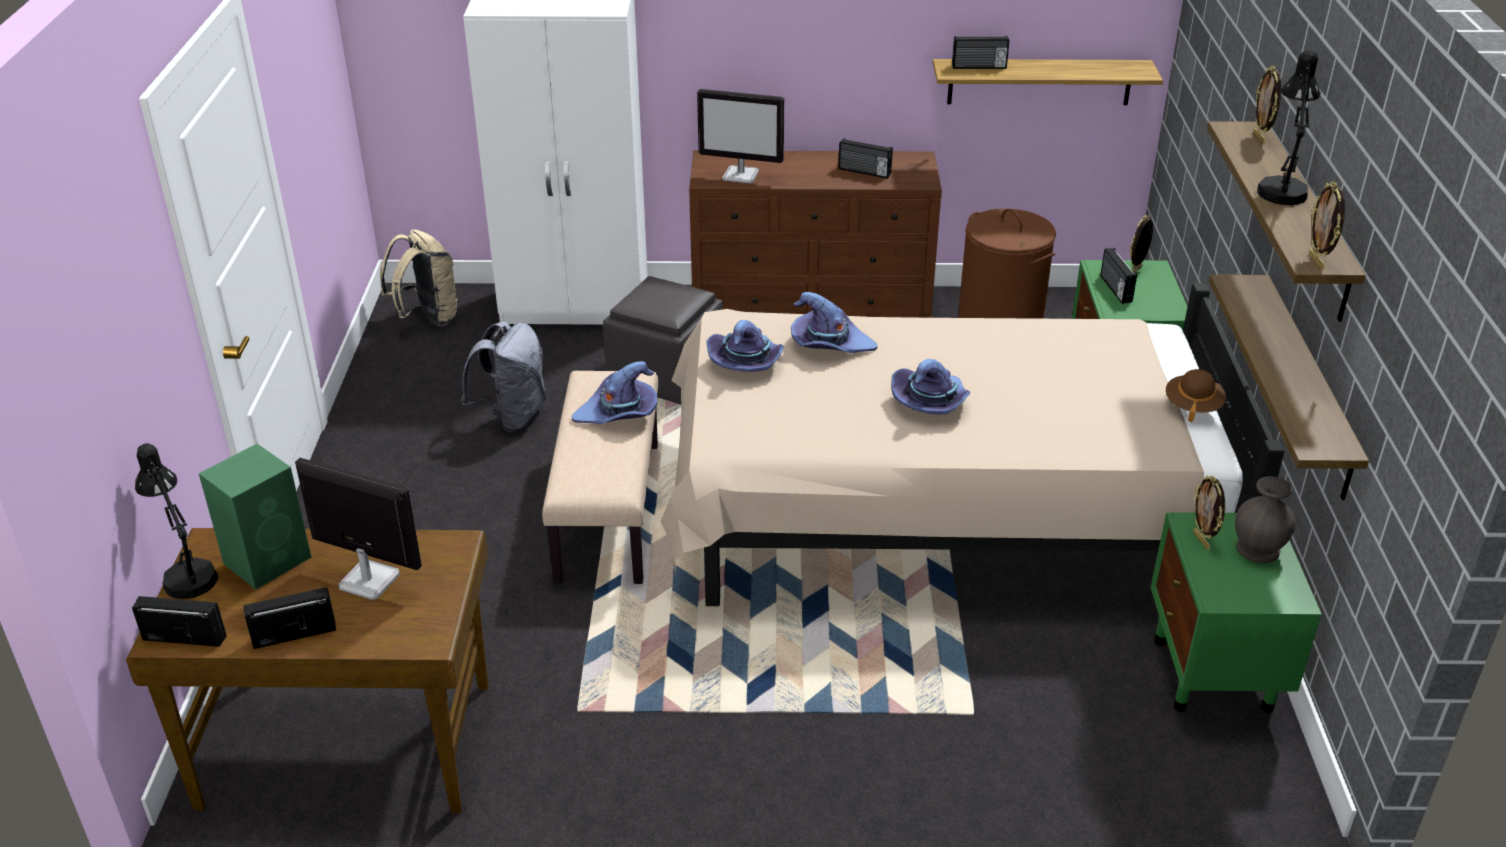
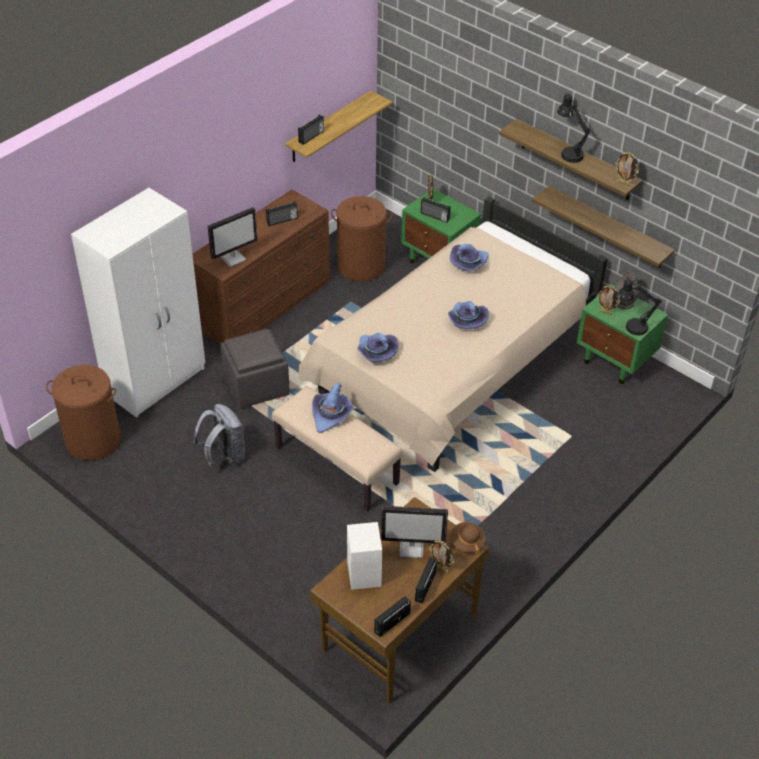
camera: 50 degrees left, 10 degrees up
(187, 574) = (346, 605): black table lamp -> black table lamp (631, 327)
(269, 559) = (364, 573): green speaker -> white speaker
(368, 580) = (412, 548): monitor -> monitor turned 150 degrees counterclockwise
(427, 317) = (92, 440): beige backpack -> brown laundry basket
(829, 344) = (392, 321): purple hat -> purple hat (469, 263)
(1192, 406) = (545, 257): brown hat -> brown hat (467, 542)
(1260, 138) = (527, 130): picture frame -> picture frame (441, 568)

